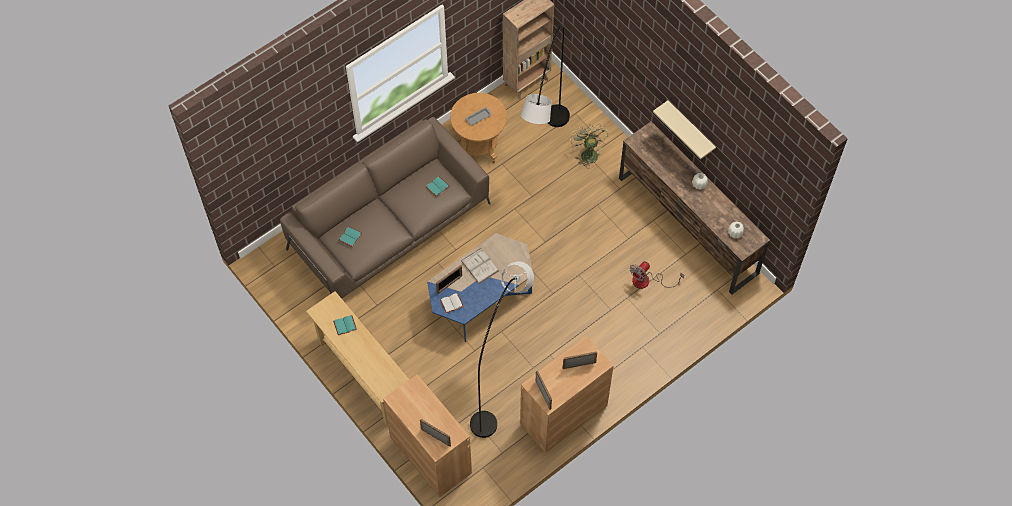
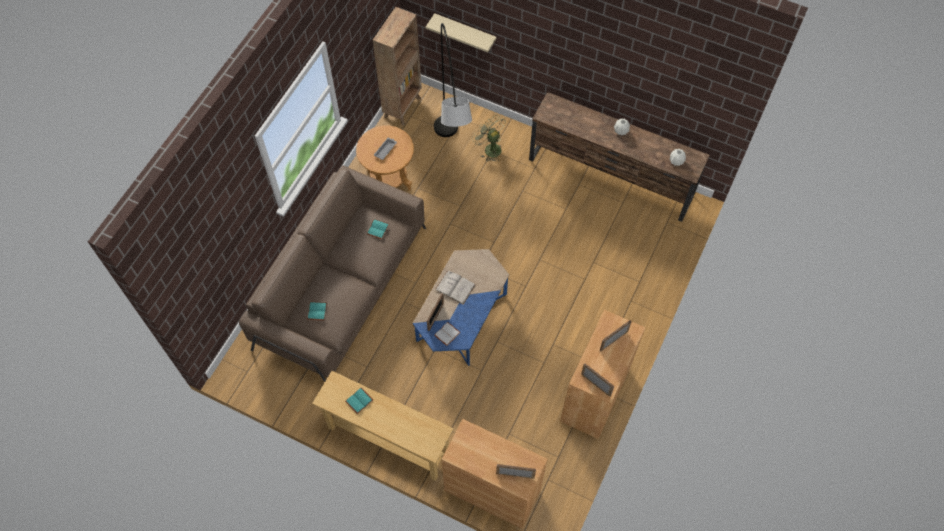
camera: 25 degrees left, 0 degrees up
(501, 379) = (521, 387): grey floor lamp -> none
(647, 281) = (603, 240): fan -> none
(690, 129) = (598, 81): beige shelf -> beige shelf (465, 32)

